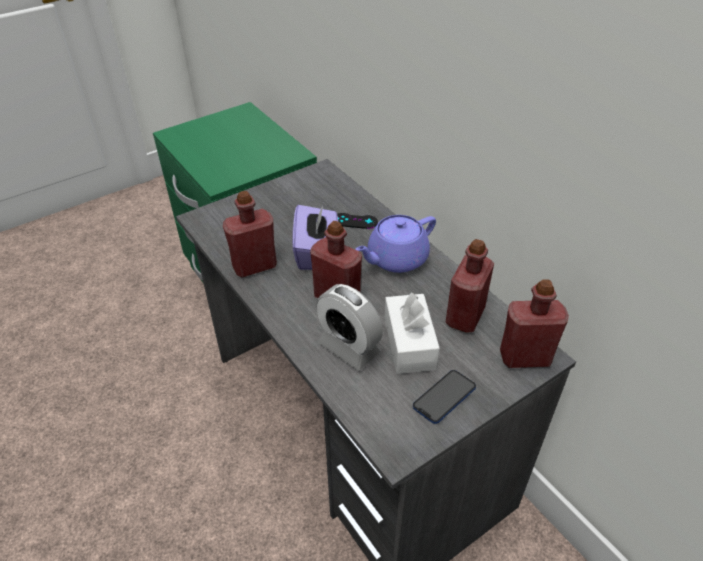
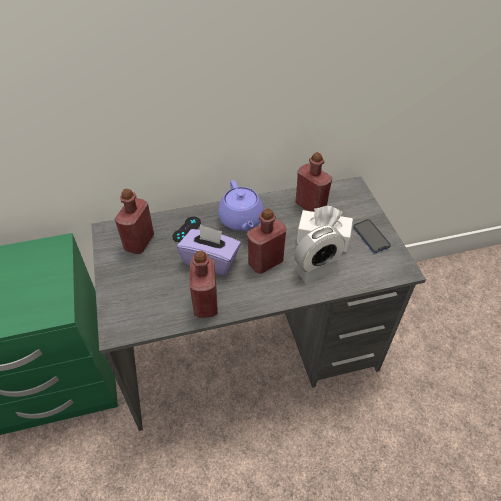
camera: 70 degrees left, 5 degrees up
(525, 357) = (352, 193): red bottle -> red bottle (139, 242)

